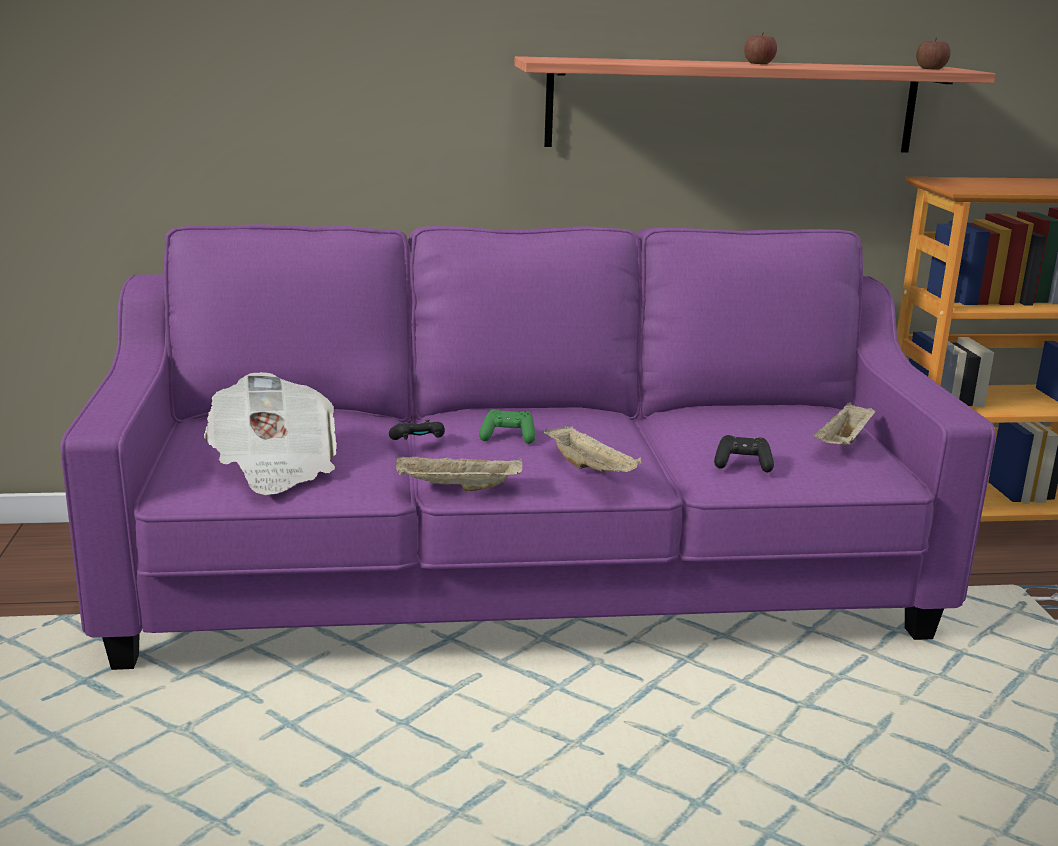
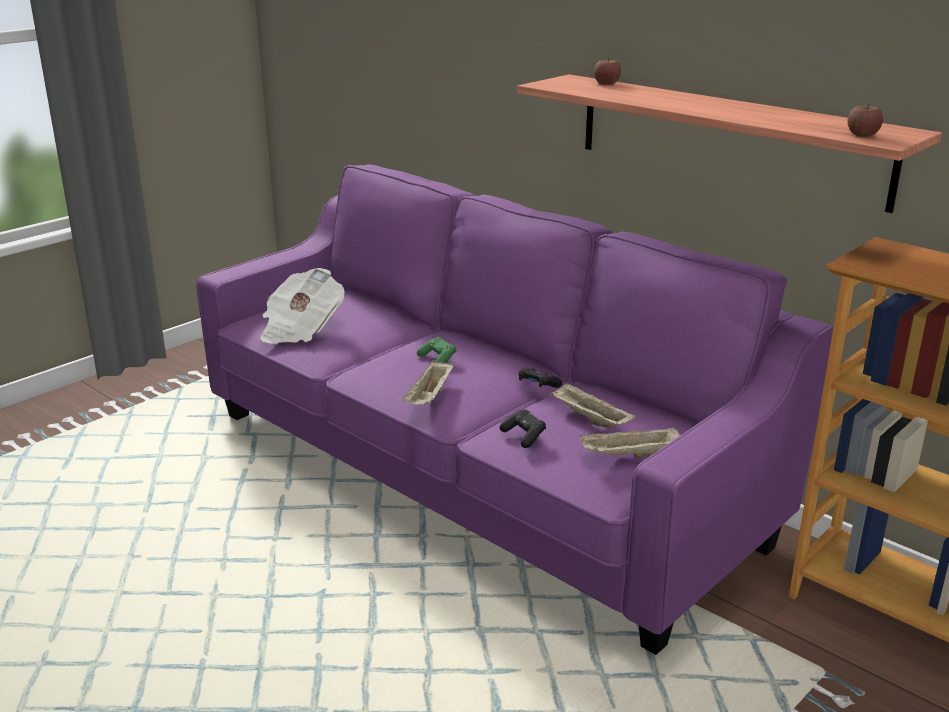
camera: 50 degrees right, 5 degrees up
(418, 442) = (390, 343): black game controller -> black game controller (537, 386)
(456, 488) = (349, 377): beige tray -> beige tray (589, 419)
(759, 63) = (718, 106): apple -> apple (606, 83)

